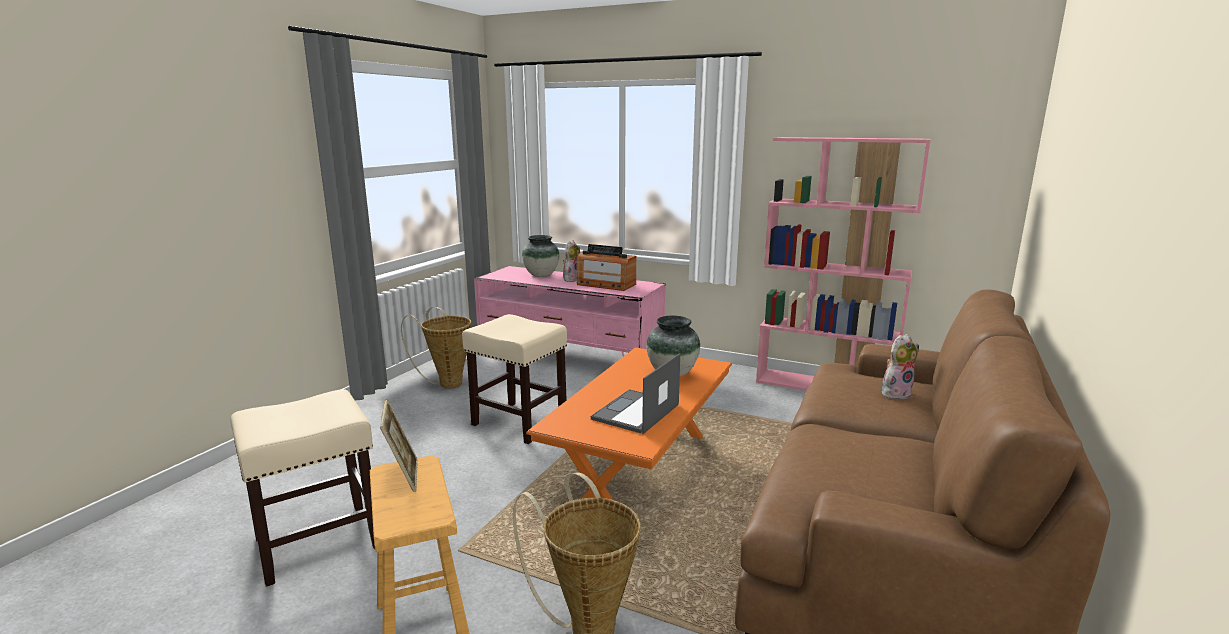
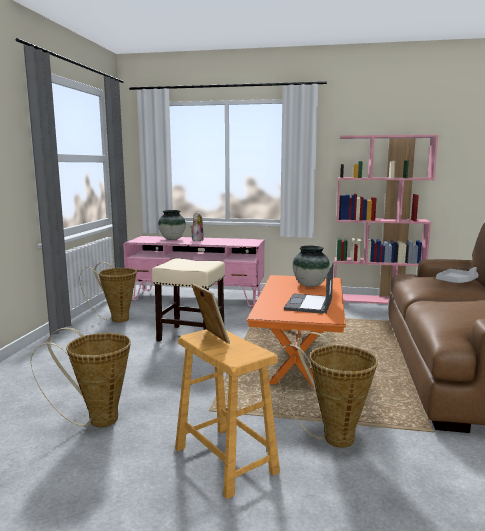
camera: 15 degrees left, 5 degrees down
(320, 541) = (96, 420): beige stool -> basket
(606, 285) = (225, 241): radio -> none
(895, 393) = (456, 281): plush toy -> grey tray

